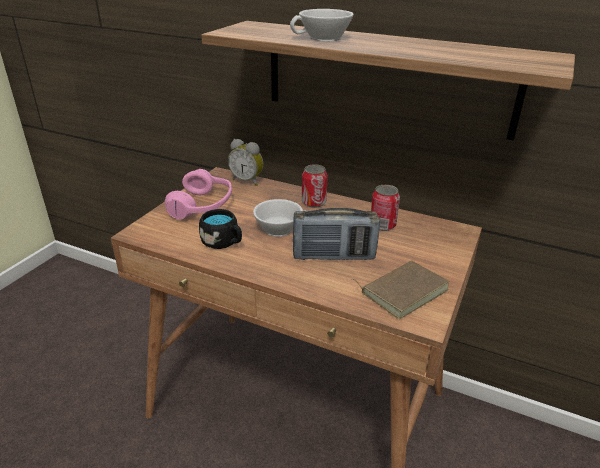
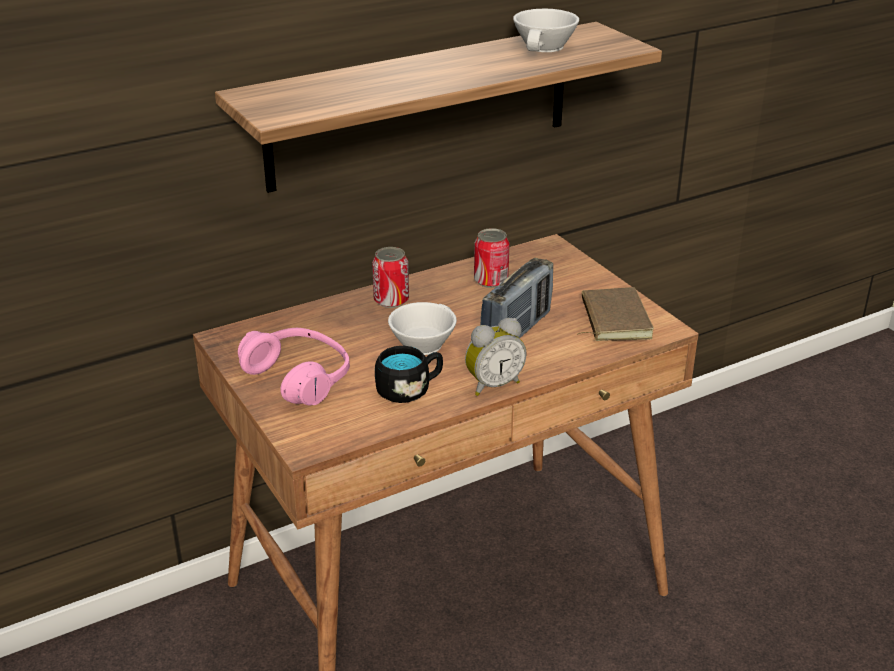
camera: 55 degrees left, 0 degrees up
(247, 181) = (273, 324): alarm clock -> alarm clock (493, 384)
(324, 38) = (392, 83): white cup -> white cup (546, 47)

